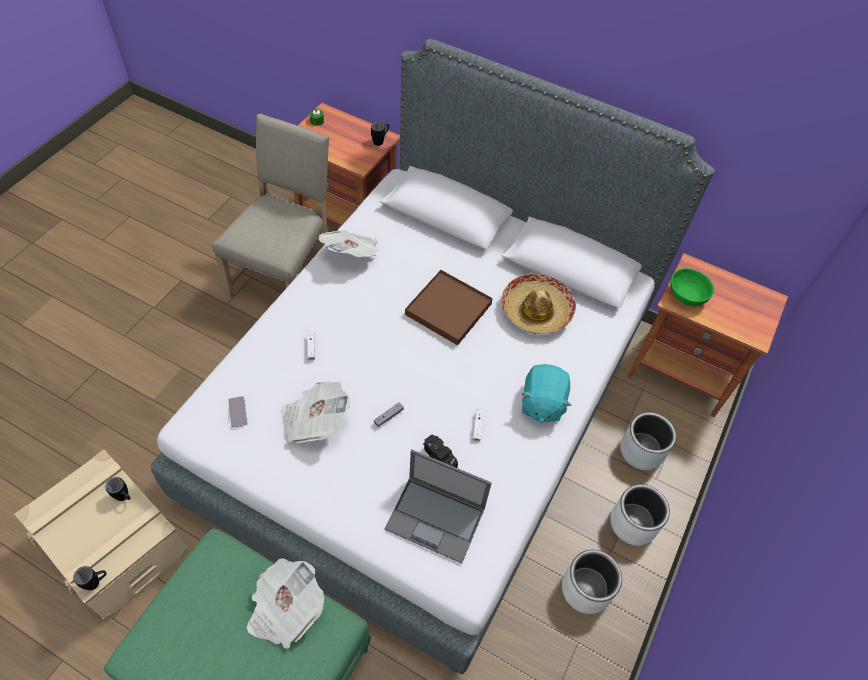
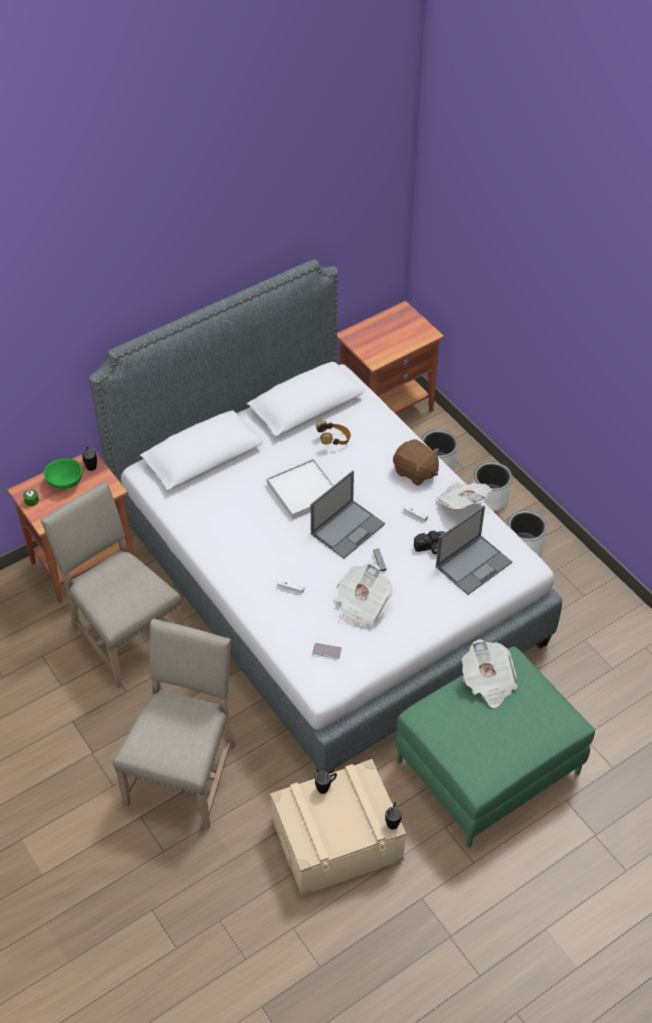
camera: 60 degrees left, 5 degrees down
(155, 382) = (185, 772): none -> beige chair
(352, 254) = (208, 531): newspaper -> newspaper (462, 503)
(419, 368) = (348, 528): none -> laptop
(448, 309) = (303, 491): brown tray -> white tray
(536, 310) = (334, 440): hat -> headphones
(542, 403) = (415, 472): turquoise plush toy -> brown plush toy
(686, 296) = (374, 352): green bowl -> green bowl (65, 482)

